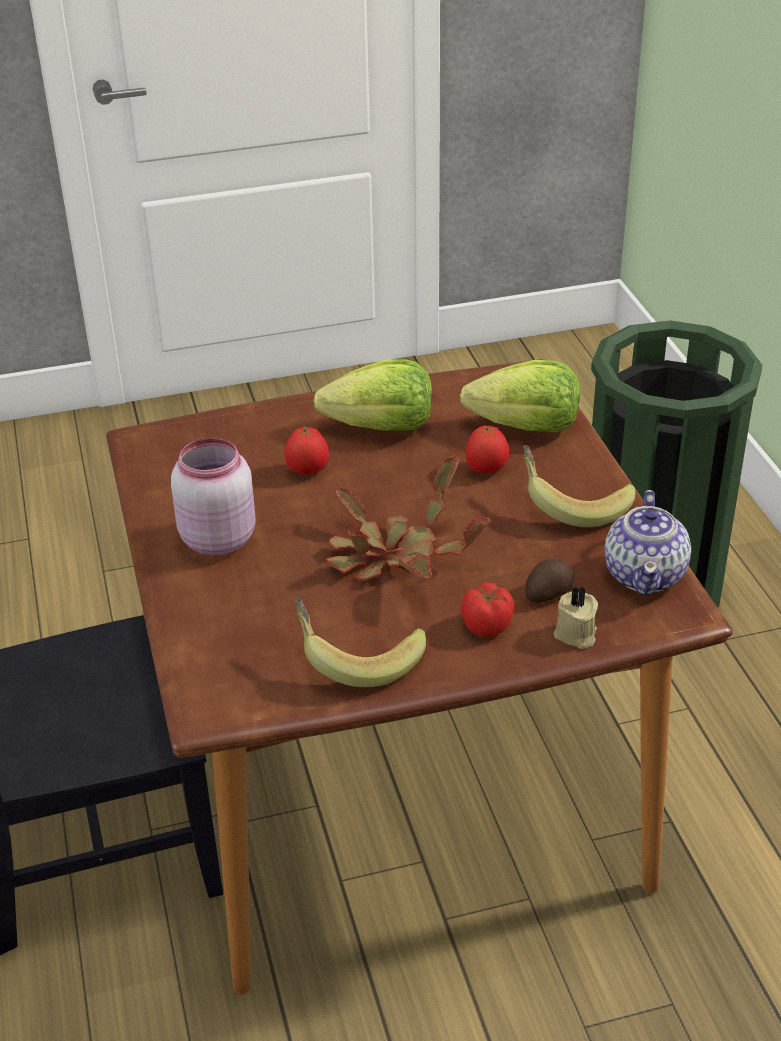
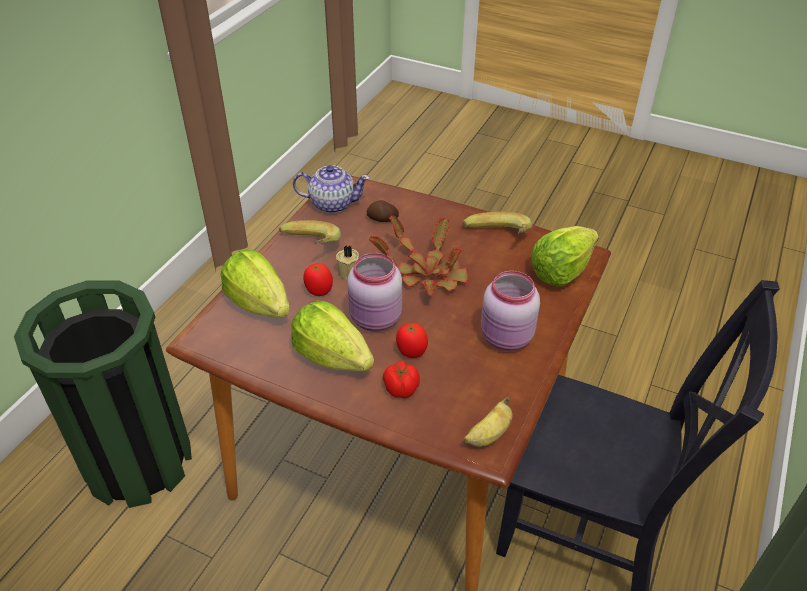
camera: 140 degrees left, 5 degrees up
(154, 449) = (488, 435): none -> banana
(221, 661) = (561, 271): none -> lettuce
(384, 478) = (375, 320): none -> pink jar
(488, 625) = (426, 221): tomato -> tomato (400, 389)
(575, 634) = (396, 199): beige candle -> beige candle (350, 271)
(645, 574) = (332, 203): teapot -> teapot turned 45 degrees clockwise

